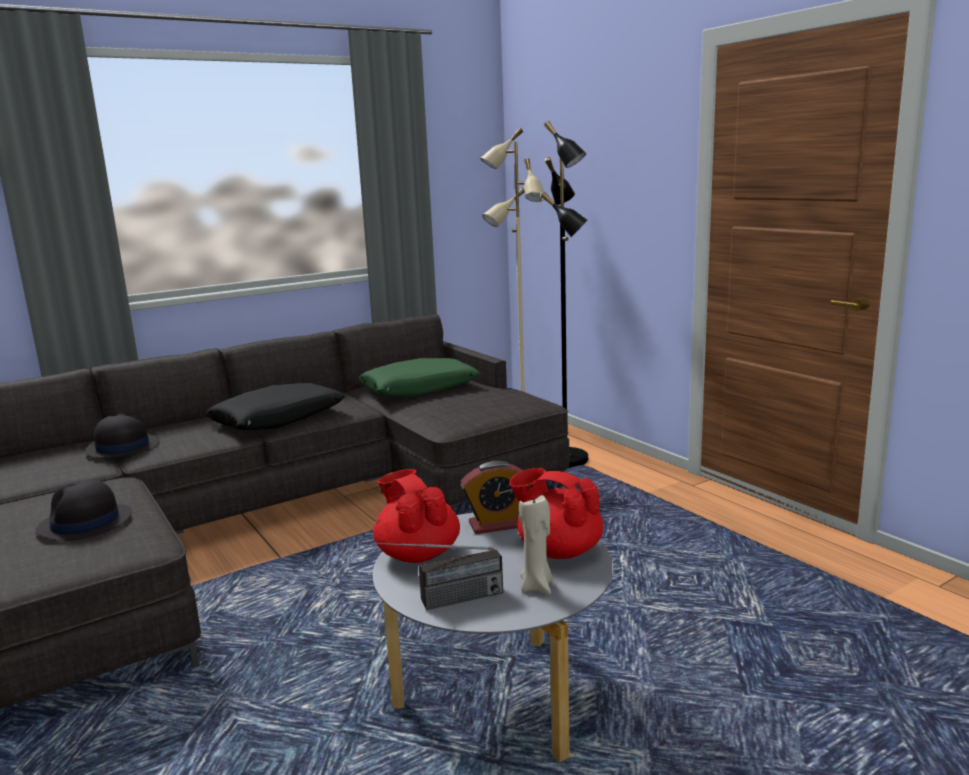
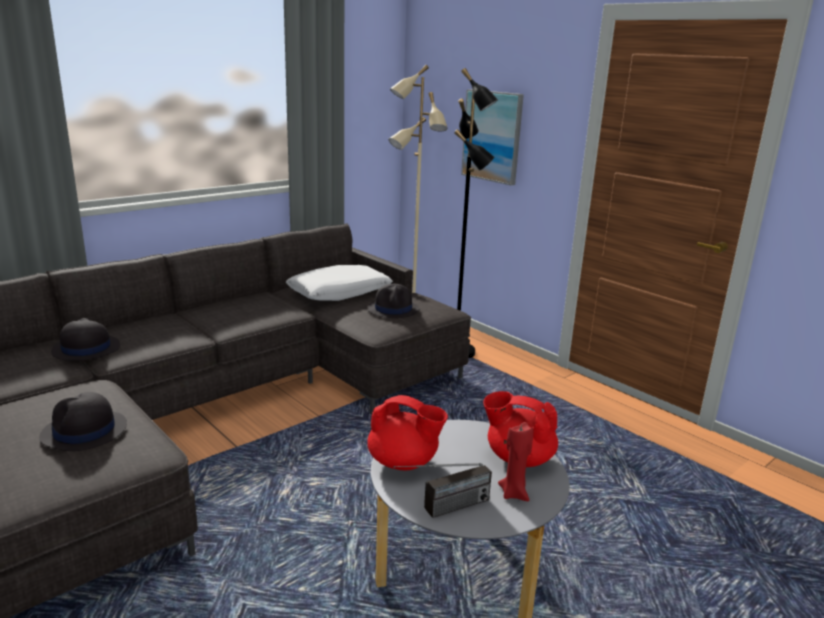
camera: 10 degrees left, 5 degrees up
(278, 419) = (223, 321): black pillow -> none
(417, 554) = (403, 462): red teapot -> red teapot turned 150 degrees clockwise
(419, 389) = (339, 293): green pillow -> white pillow
(475, 404) = (393, 309): none -> black hat
(497, 524) = (459, 433): alarm clock -> none
(537, 586) = (514, 493): beige candle -> red candle
(598, 202) = (492, 136): none -> picture

